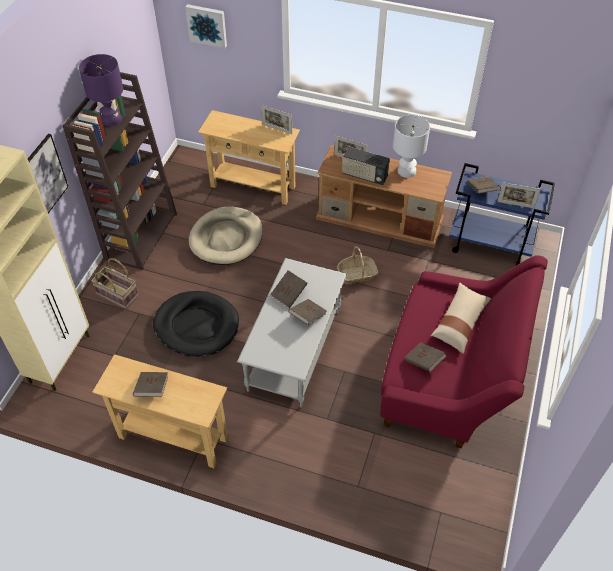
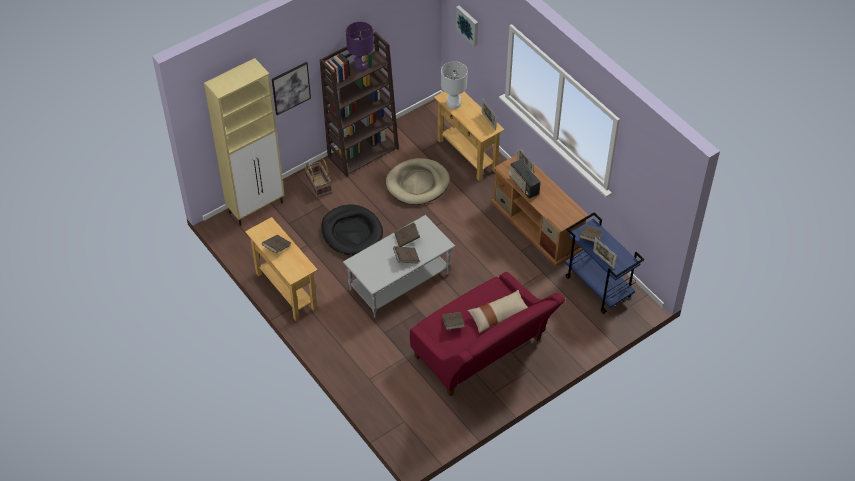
camera: 35 degrees right, 0 degrees up
(357, 274) = (484, 255): basket -> none
(406, 171) = (556, 197): white table lamp -> white table lamp (453, 103)

